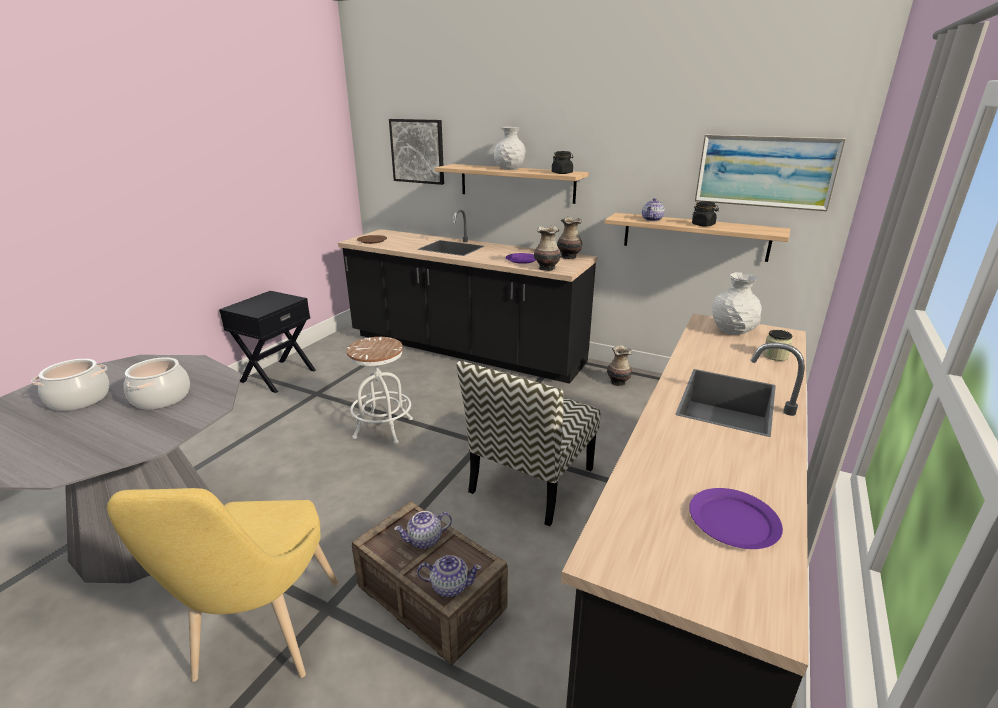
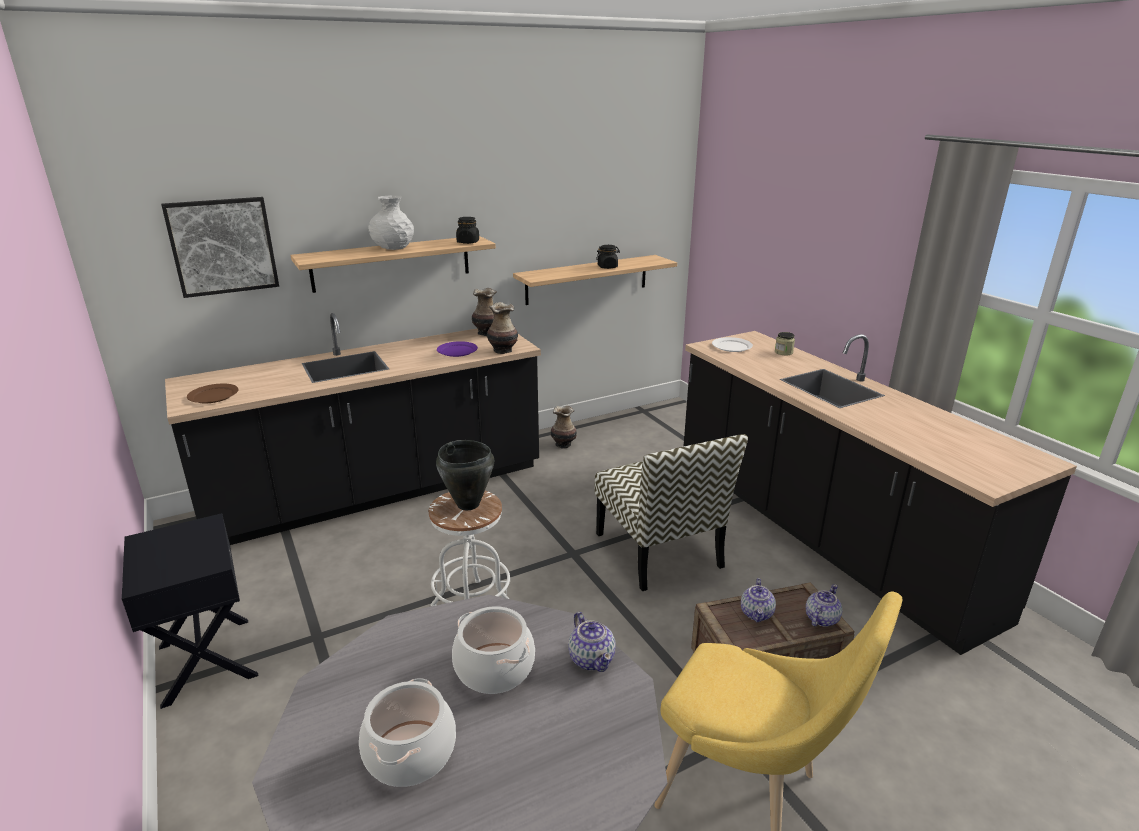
camera: 55 degrees left, 0 degrees up
(378, 347) = (468, 504): none -> black cooking pot
(652, 219) = (563, 272): teapot -> teapot (591, 658)
(732, 331) = (732, 346): white vase -> white plate
(732, 521) = (965, 438): purple plate -> none
(765, 171) = (632, 210): picture -> none

